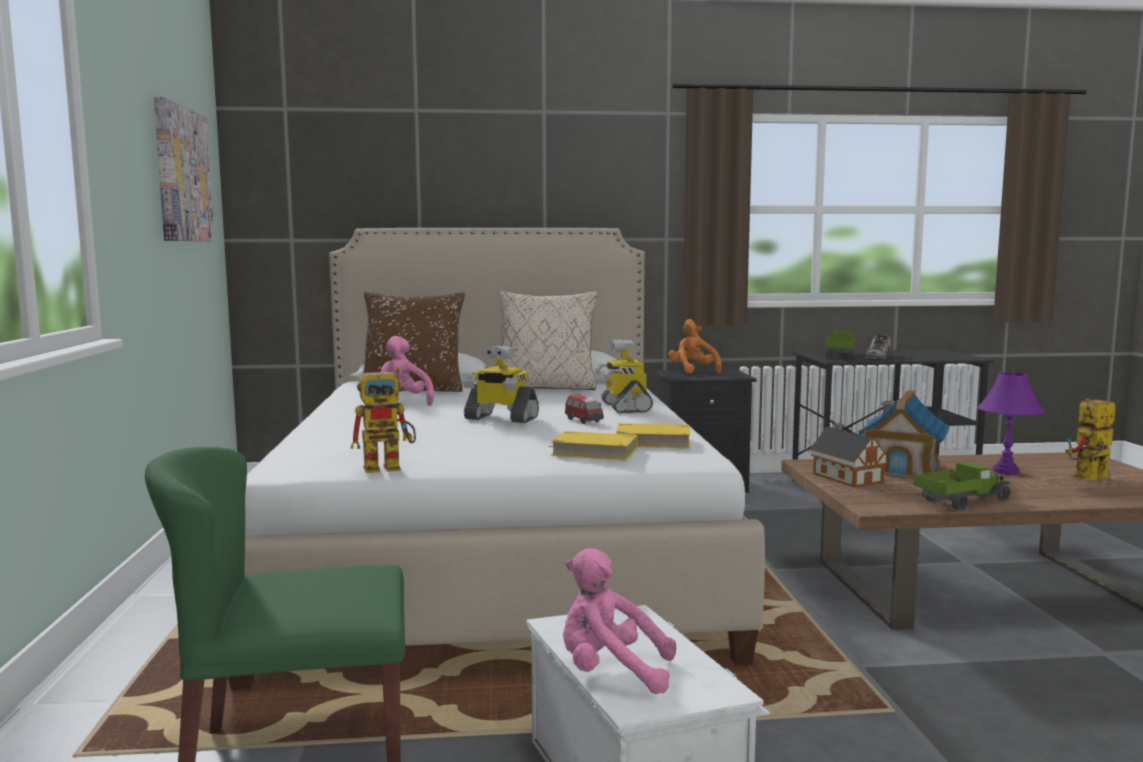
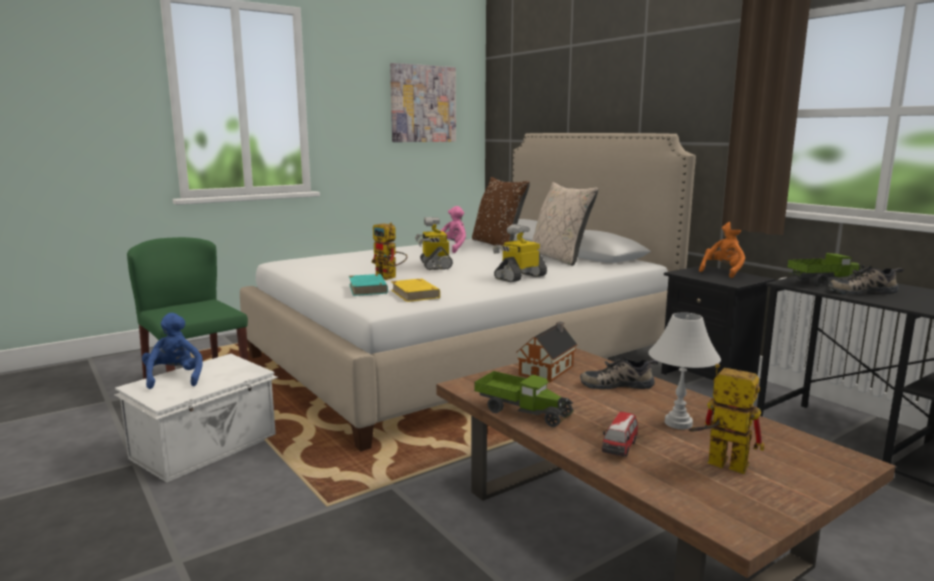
camera: 60 degrees right, 5 degrees up
(390, 467) = (295, 270): toy robot -> toy robot (390, 277)
(584, 421) = (458, 277): toy car -> toy car (620, 448)
(594, 452) = (368, 288): yellow book -> turquoise book
(611, 673) = (174, 378): pink plush toy -> blue plush toy
(902, 467) = (617, 384): toy house -> shoe
(1006, 472) = (679, 423): purple table lamp -> white table lamp

